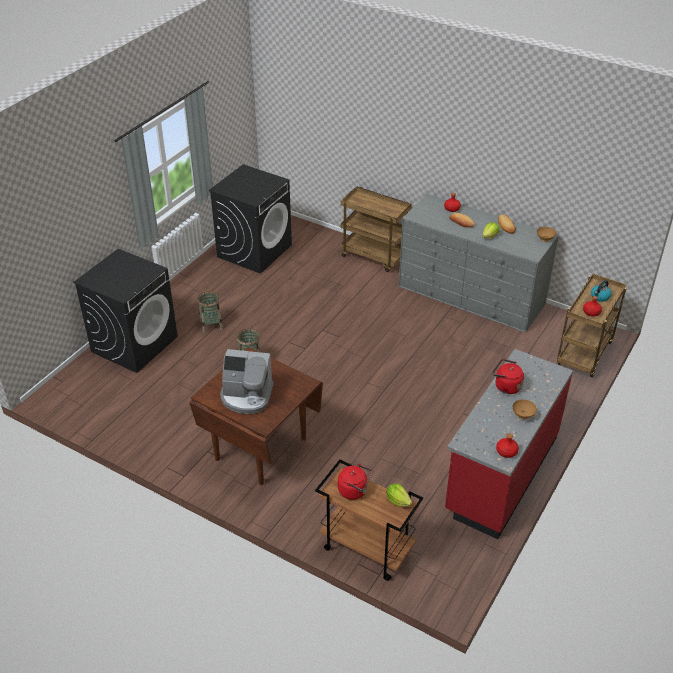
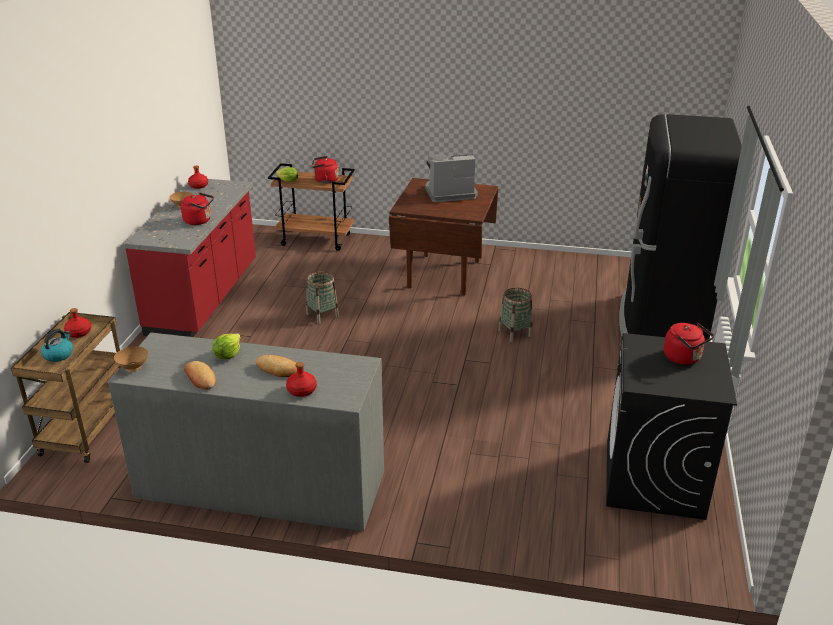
camera: 160 degrees right, 10 degrees down
(134, 344) = (660, 324): black washing machine -> black fridge
(211, 325) = (599, 360): basket -> basket (322, 315)
(240, 187) = (684, 358): none -> red kettle
(375, 256) = (449, 519): brown cart -> none

